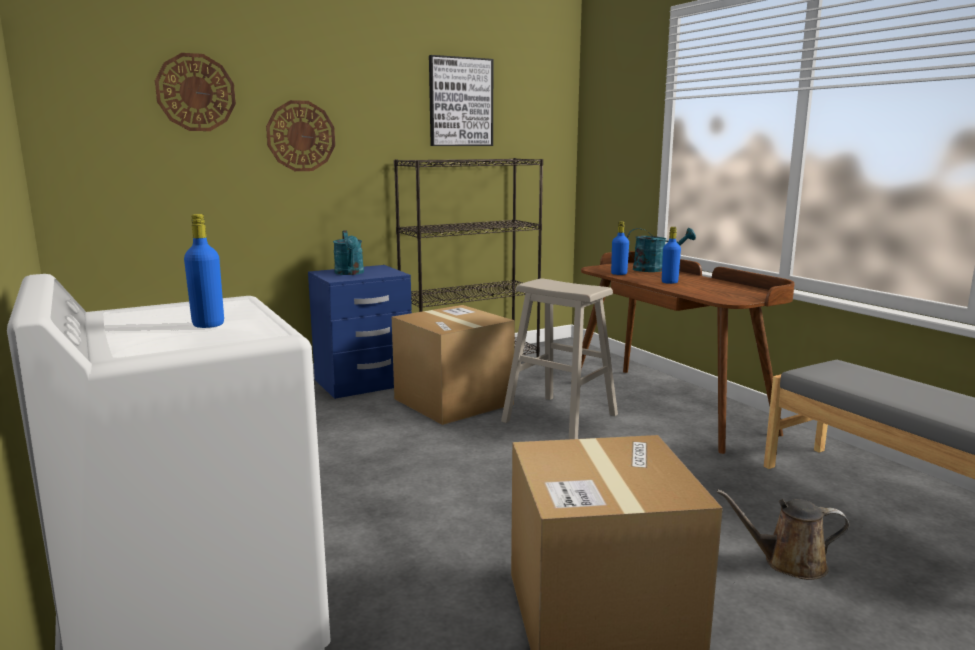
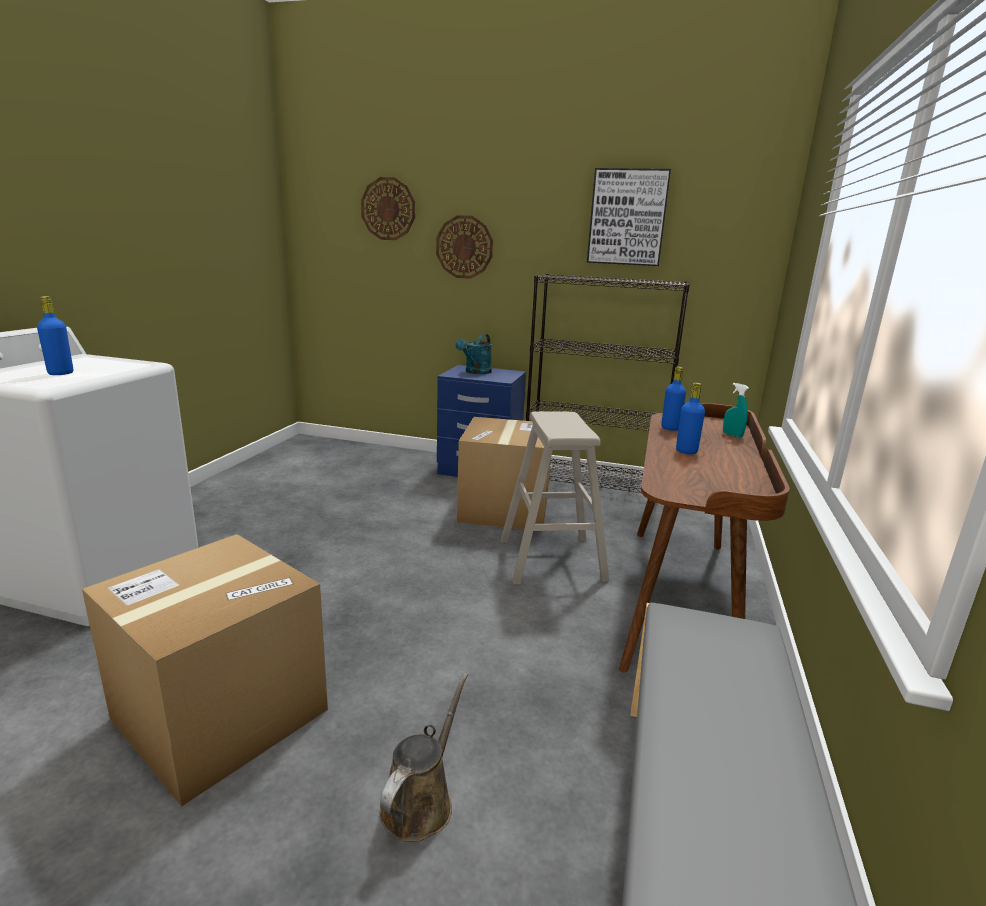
camera: 45 degrees right, 5 degrees up
(655, 269) = (732, 435): turquoise watering can -> turquoise spray bottle
(788, 563) = (420, 802): brown watering can -> brown watering can turned 60 degrees clockwise

